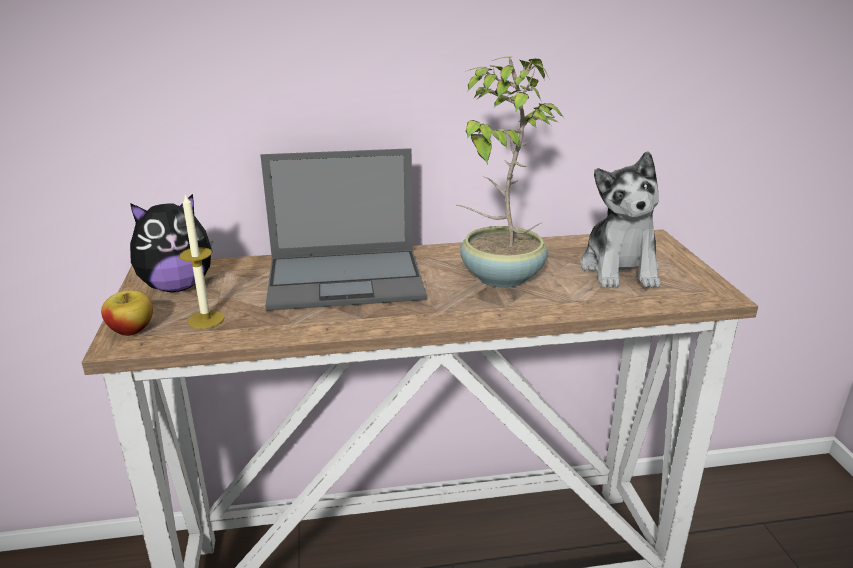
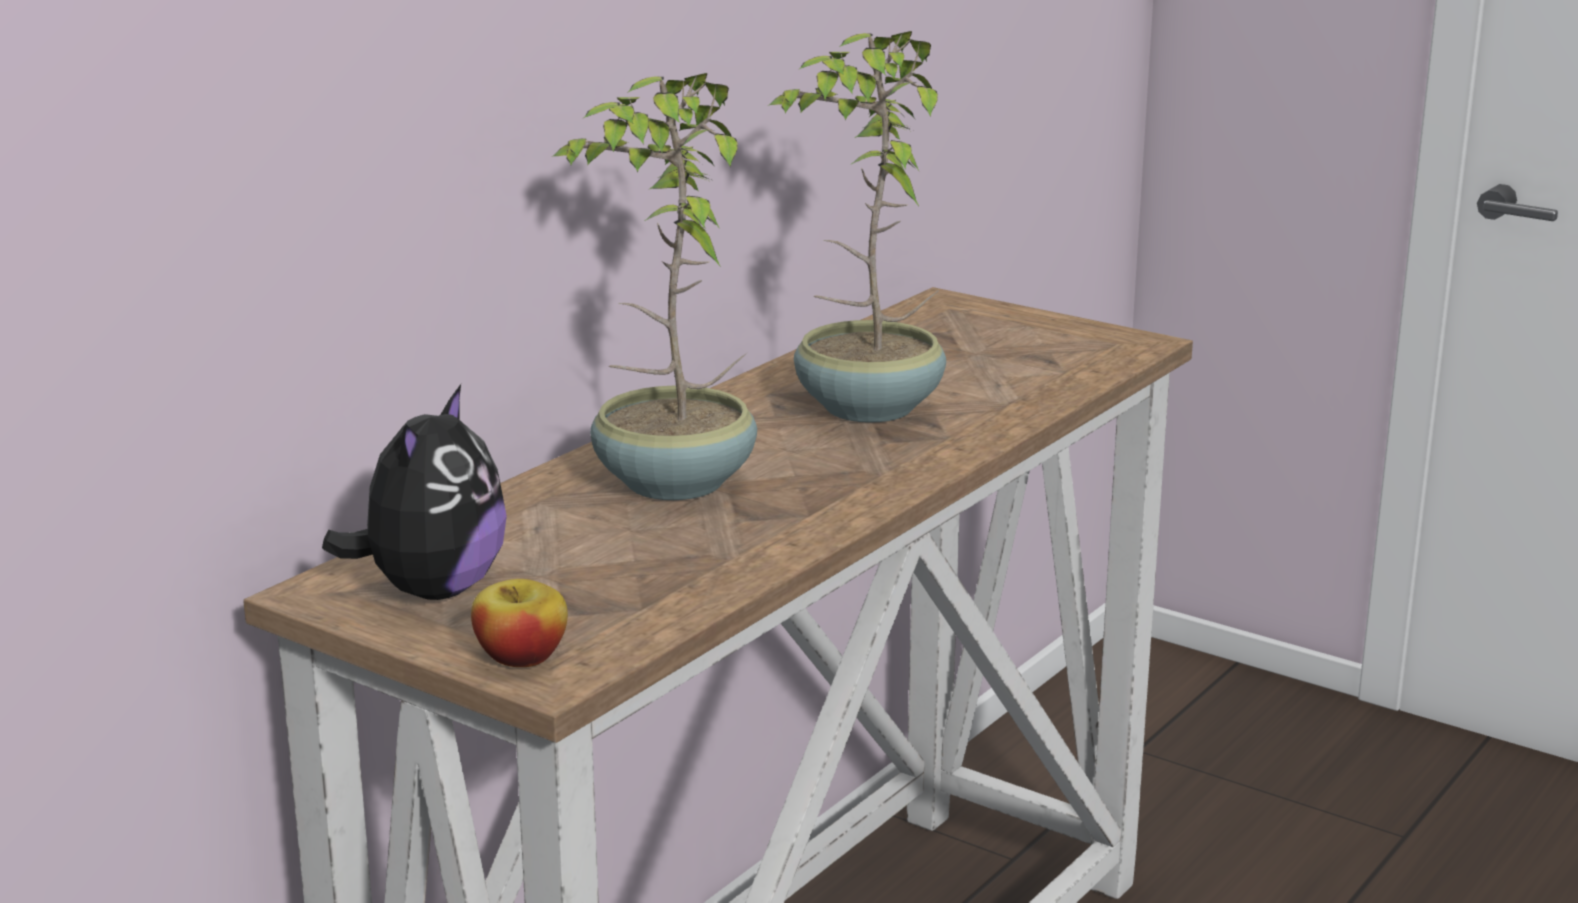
camera: 45 degrees left, 5 degrees down
(206, 319) = (600, 602): candle -> none
(347, 279) = (671, 484): laptop -> potted plant
(620, 269) = (983, 350): plush toy -> none

